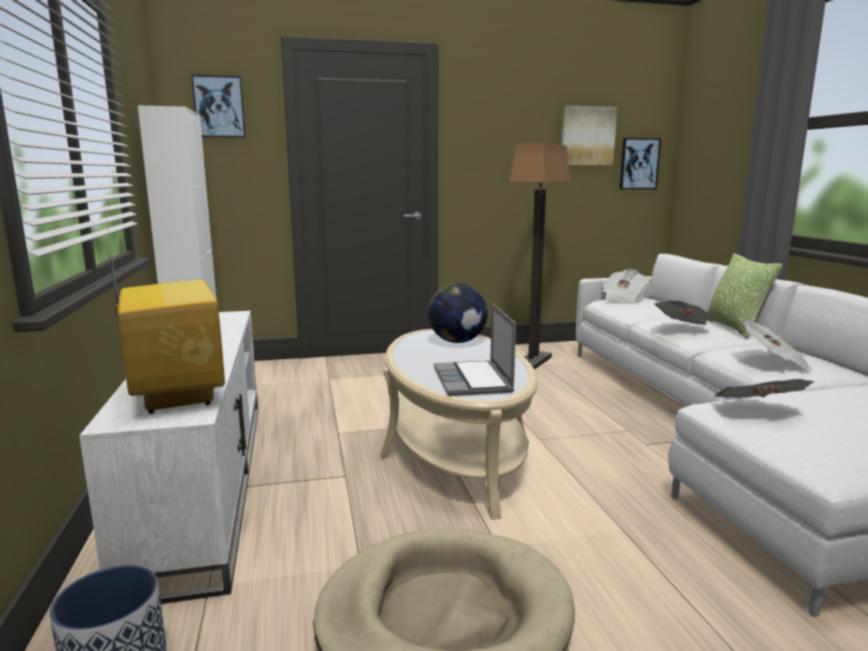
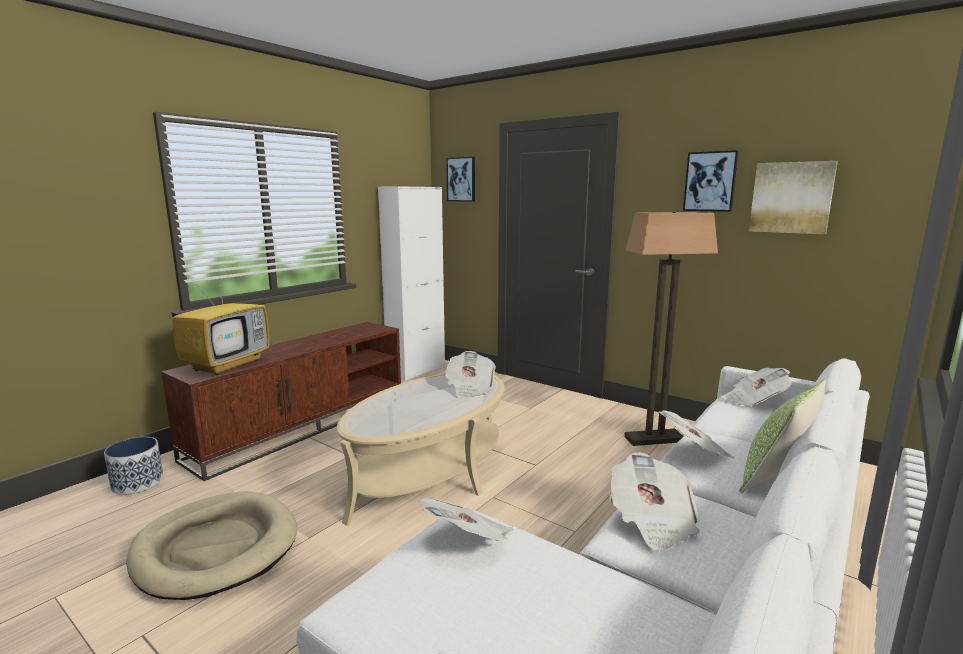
camera: 50 degrees right, 0 degrees up
(203, 481) = (304, 425): white tv stand -> brown tv stand
(457, 341) = (469, 388): globe -> newspaper
(473, 380) = (384, 417): laptop -> none
(639, 164) = (875, 234): picture -> picture (710, 181)

